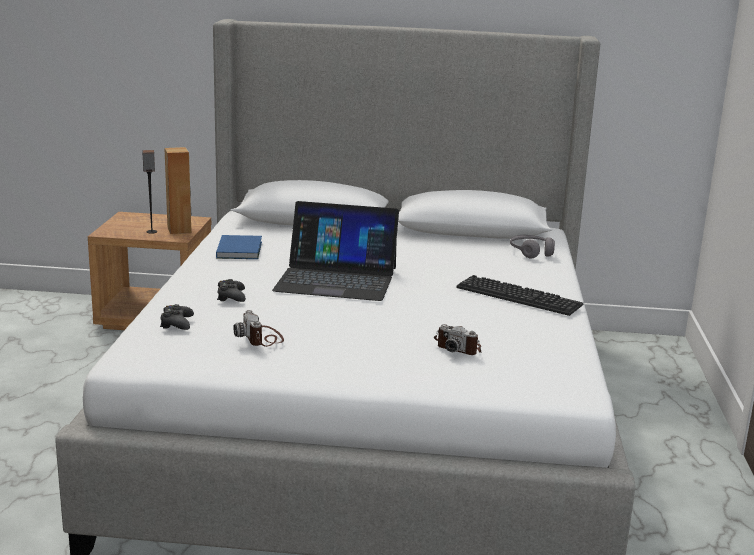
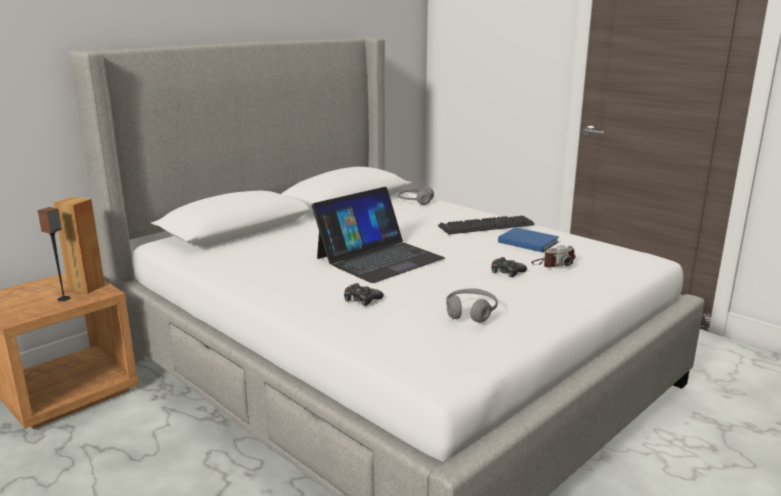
camera: 50 degrees left, 0 degrees up
(176, 323) = (396, 334): black game controller -> black game controller (506, 272)
(240, 249) = (253, 269): blue book -> blue book (527, 241)
(261, 338) = (470, 312): camera -> grey headphones

